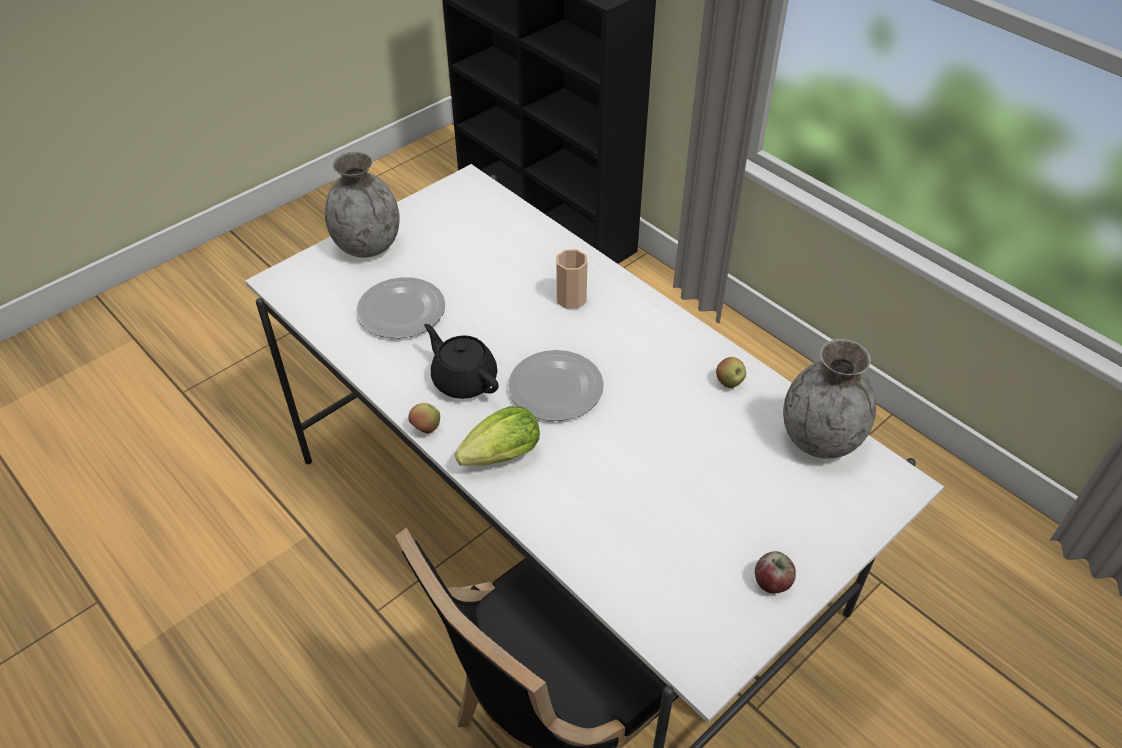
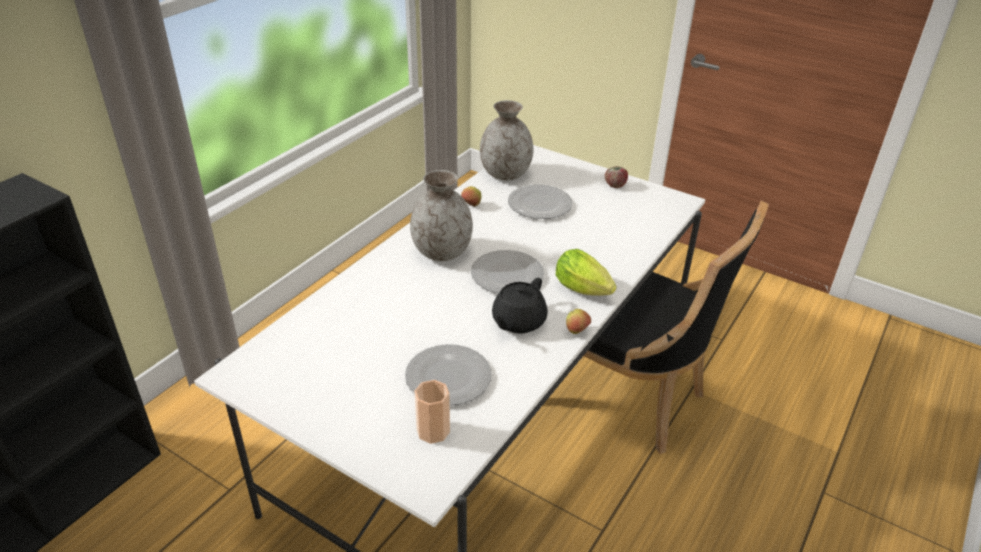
camera: 105 degrees left, 10 degrees down
(368, 245) = (354, 428): grey vase -> grey vase (441, 252)
(571, 299) = (404, 281): cup -> cup (433, 431)
(723, 461) = (539, 204): none -> plate

